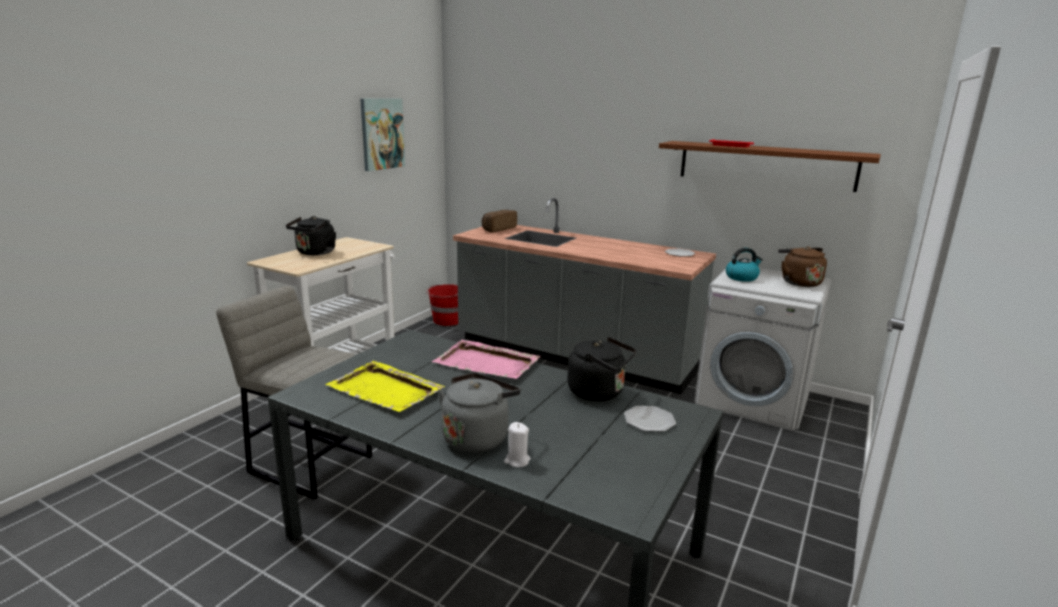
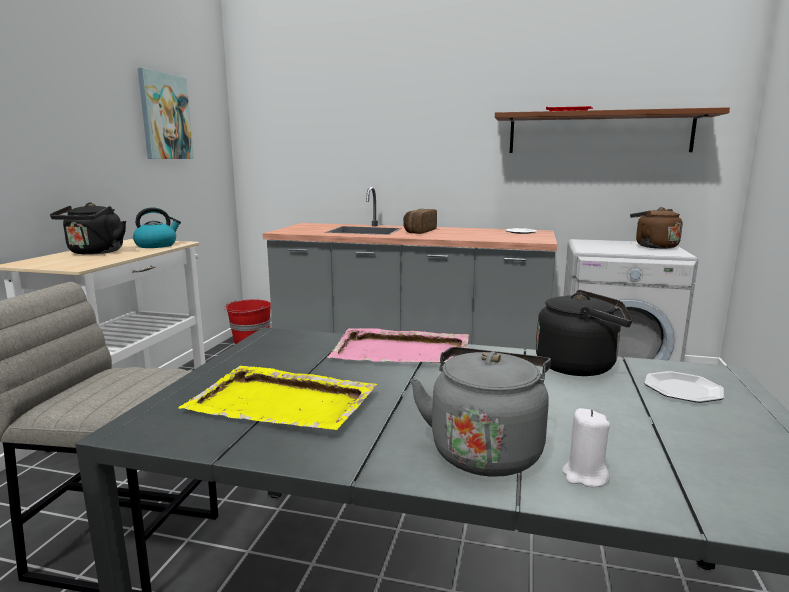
camera: 15 degrees left, 5 degrees down
(498, 229) = (309, 227): bread -> bread (418, 231)
(742, 277) = (597, 246): kettle -> kettle (156, 245)

